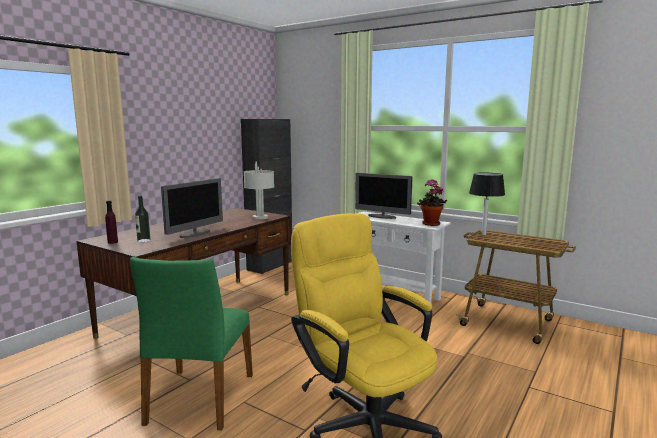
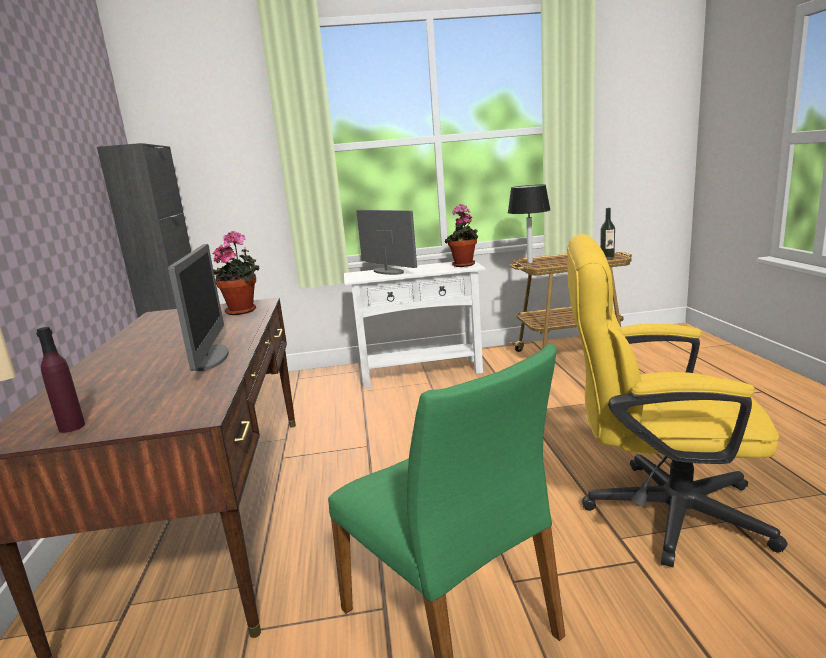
camera: 40 degrees left, 5 degrees up
(143, 240) = (140, 399): bottle -> bottle (607, 258)
(260, 217) = (243, 310): grey table lamp -> potted plant
(382, 216) = (388, 271): monitor -> monitor turned 120 degrees counterclockwise

